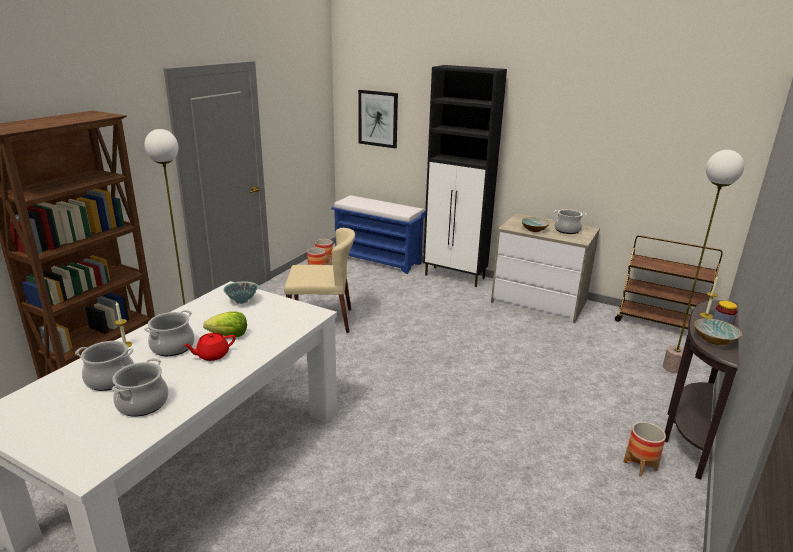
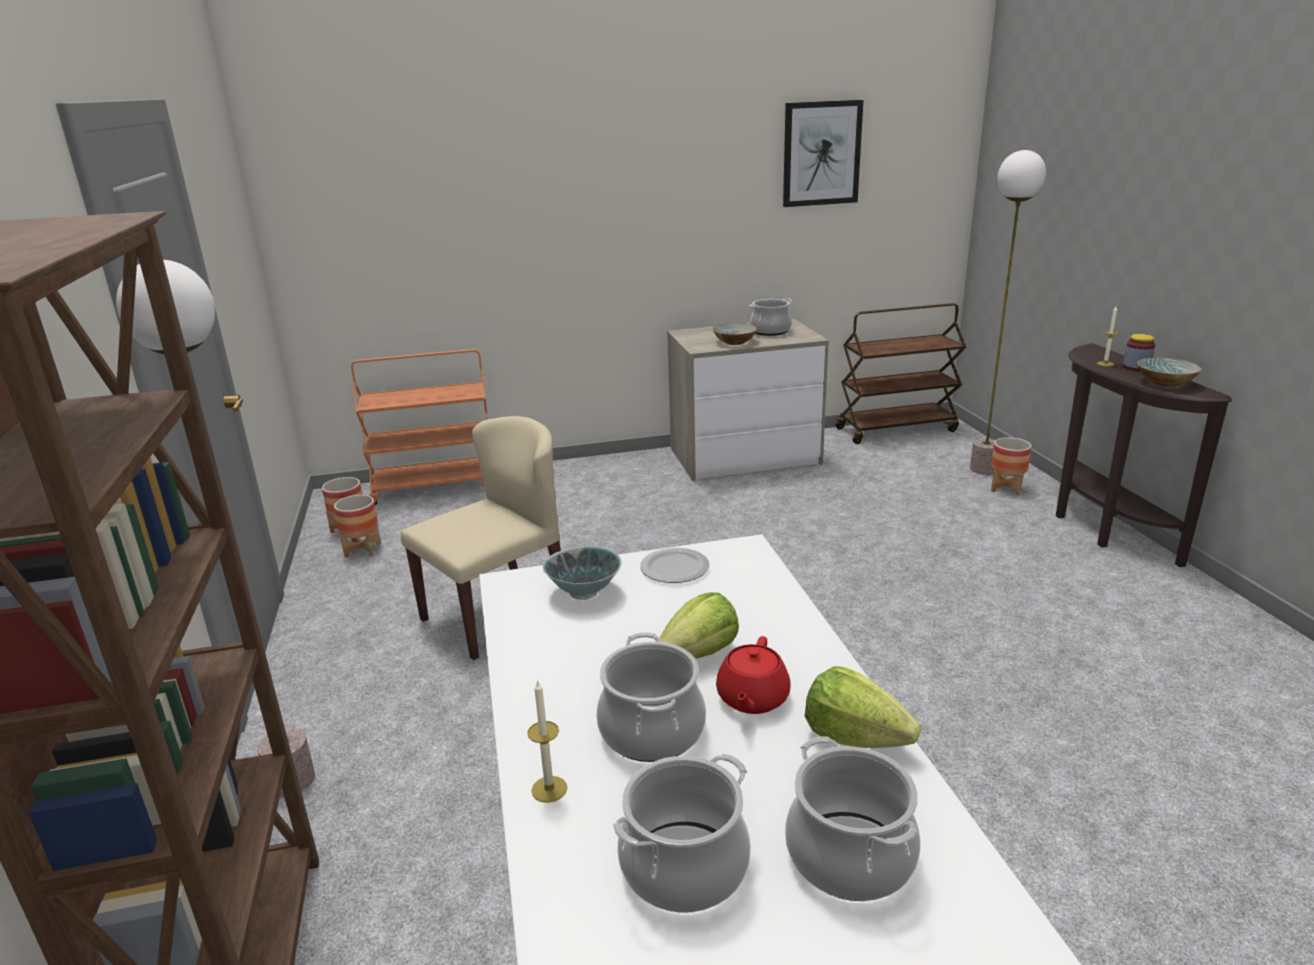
camera: 40 degrees left, 0 degrees up
(211, 381) = (854, 736): none -> lettuce
(283, 308) = (676, 568): none -> plate
(378, 118) = (369, 217): picture -> picture (821, 153)
(378, 260) = (435, 487): blue bench -> orange cart
(455, 277) = (591, 467): black cabinet -> none
(640, 466) = (1130, 583): planter -> planter (1006, 488)

